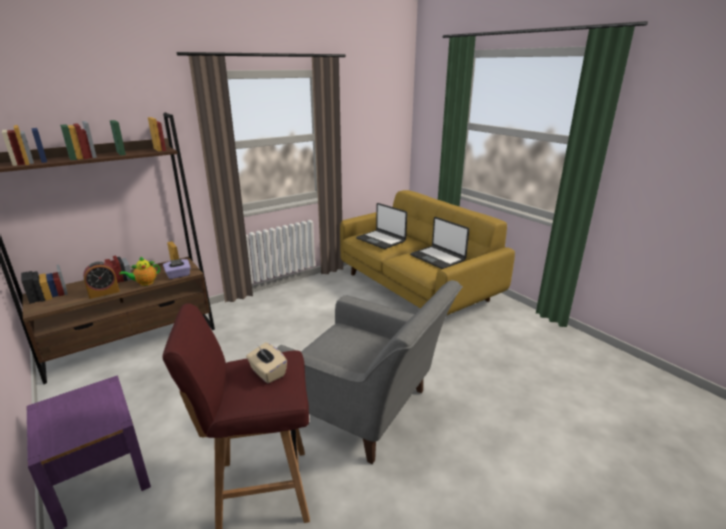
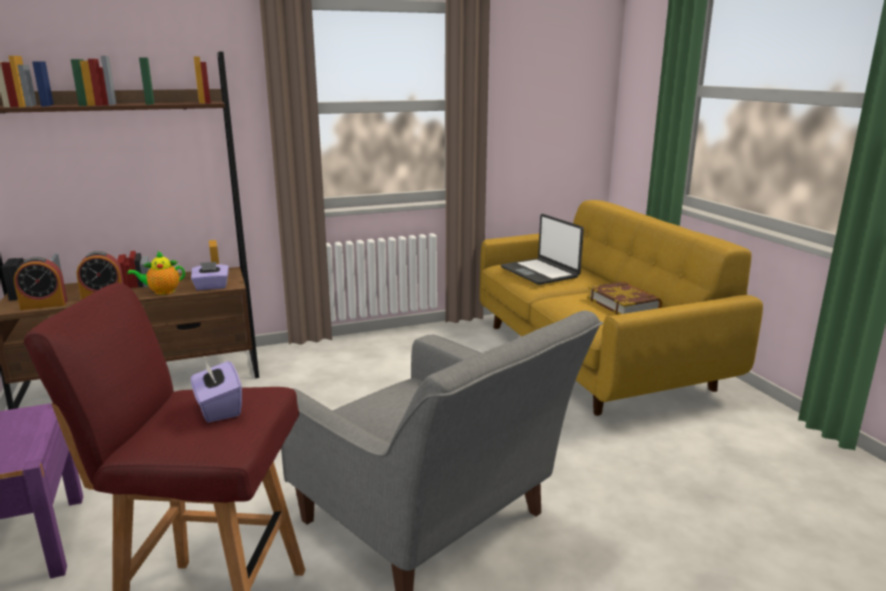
camera: 15 degrees right, 5 degrees down
(61, 304) = (44, 305): none -> alarm clock
(267, 372) = (218, 408): beige tissue box -> purple tissue box
(438, 258) = (623, 304): laptop -> book

